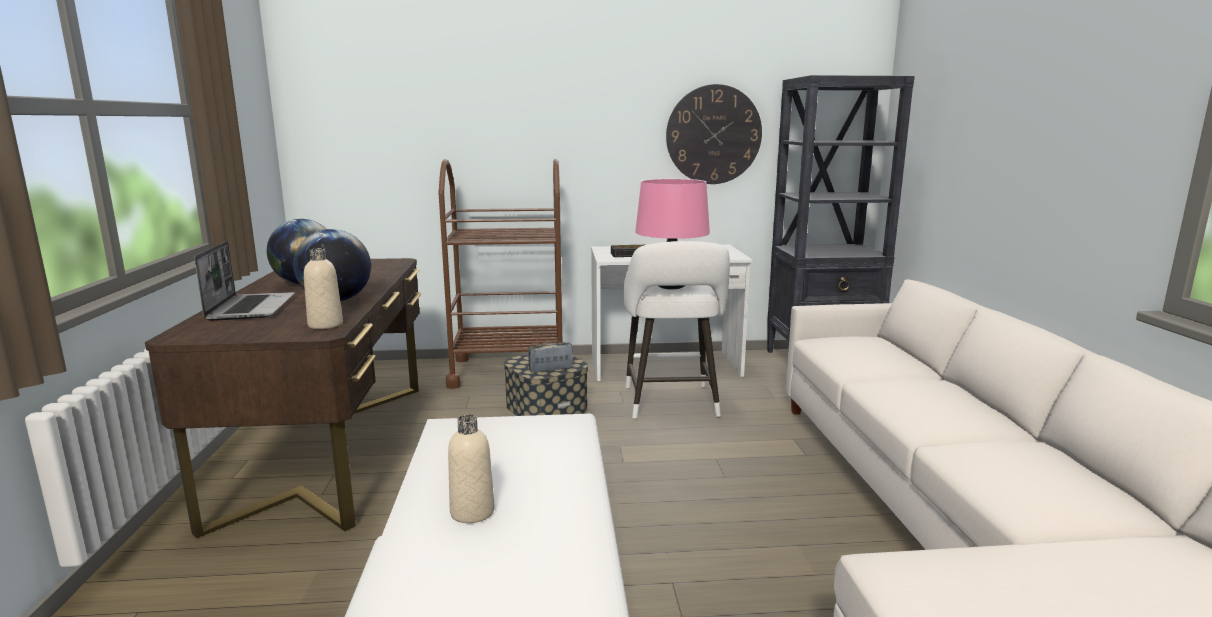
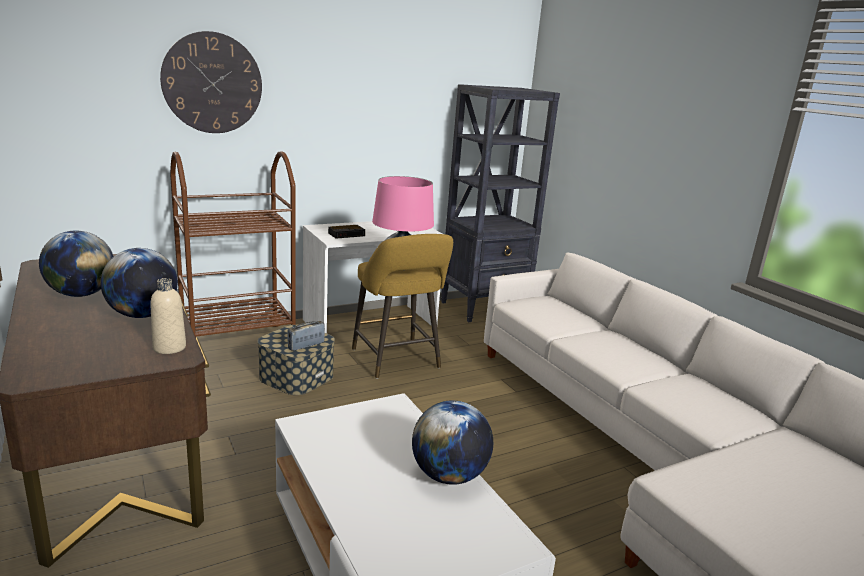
camera: 25 degrees left, 5 degrees up
(251, 308) = (61, 333): laptop -> none
(472, 512) = (388, 498): beige bottle -> none
(566, 502) = (449, 475): none -> globe
(671, 405) = (397, 361): white stool -> yellow stool
(713, 135) = (404, 127): wall clock -> wall clock (212, 83)

